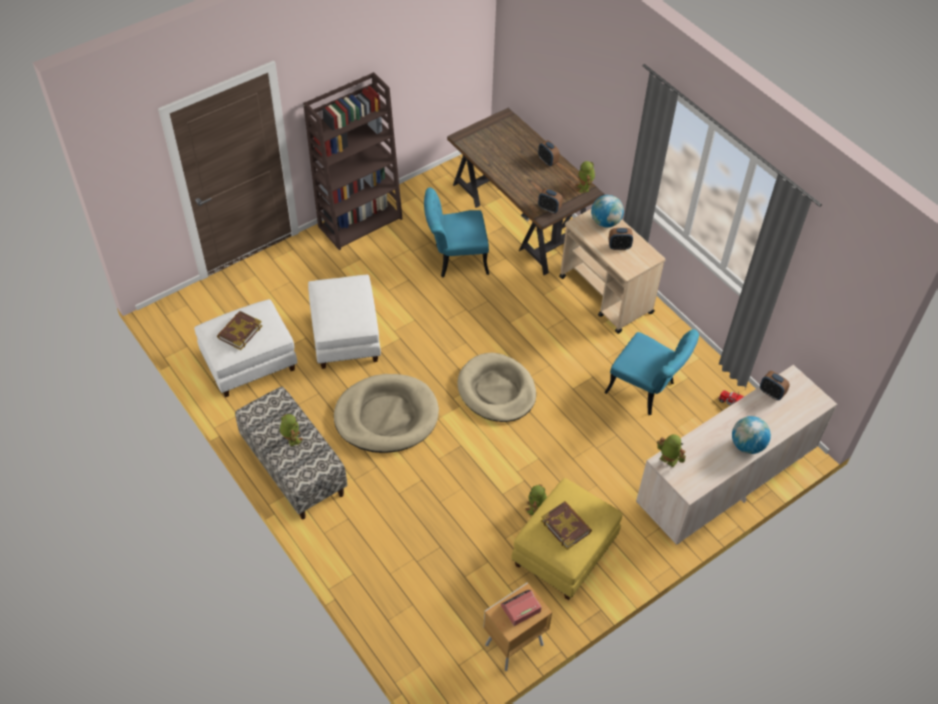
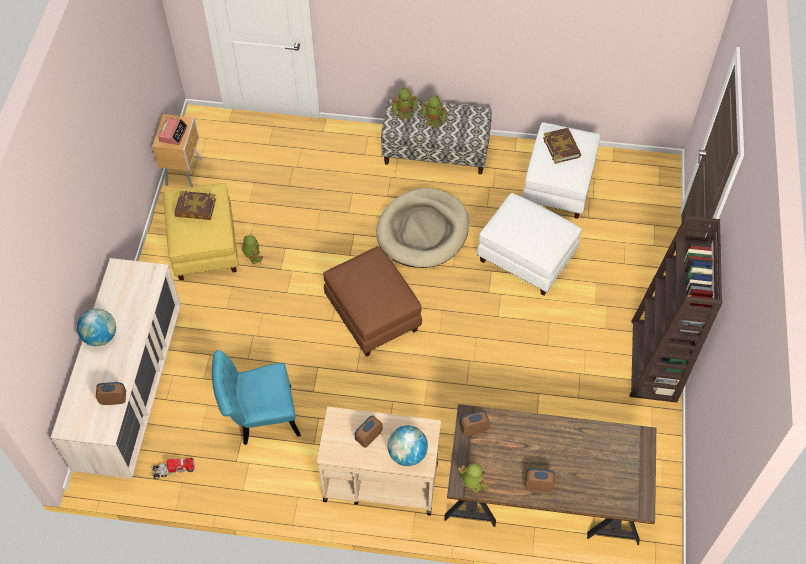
camera: 135 degrees right, 5 degrees up
(455, 259) = (539, 398): turquoise chair -> none
(496, 390) = (372, 315): beige dog bed -> brown ottoman
(668, 460) = (152, 276): toy robot -> toy robot (404, 113)

